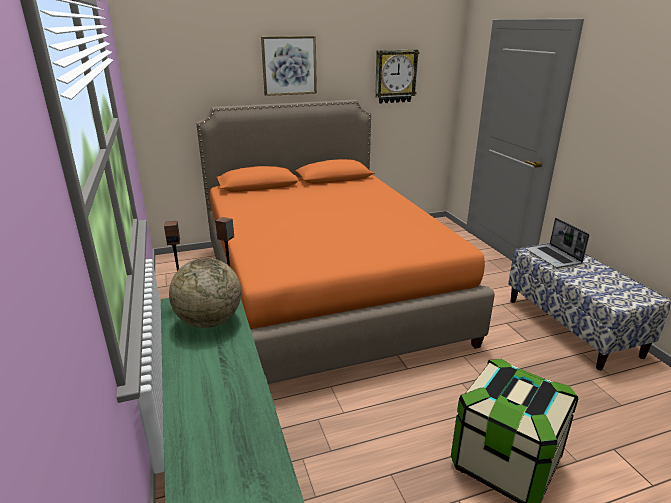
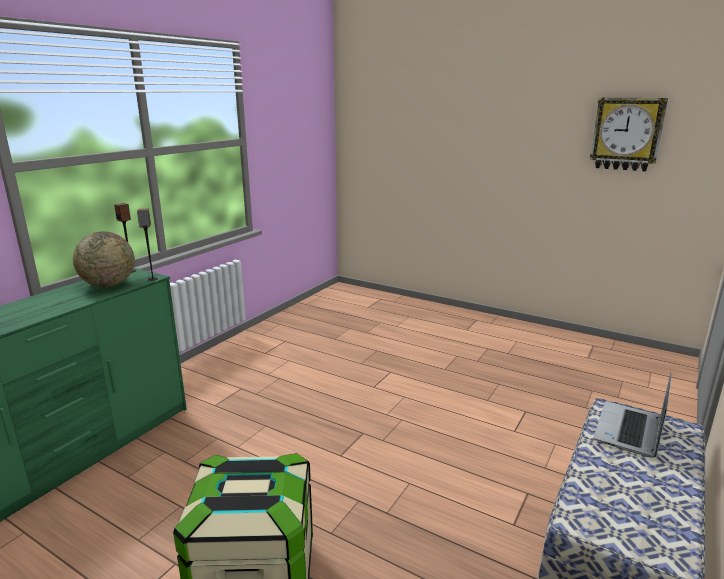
camera: 50 degrees right, 5 degrees down
(289, 65) = (482, 112): picture -> none
(324, 290) = (402, 360): orange bed -> none

